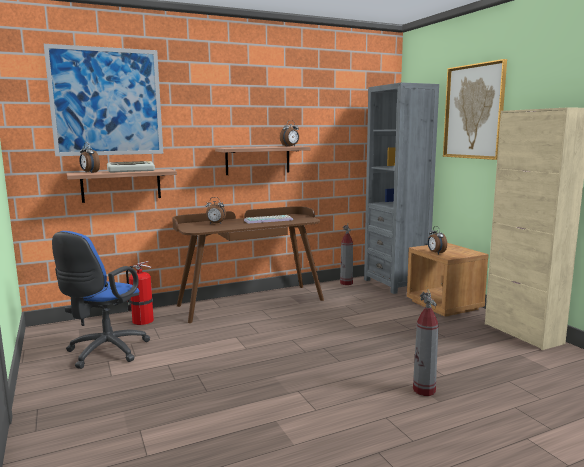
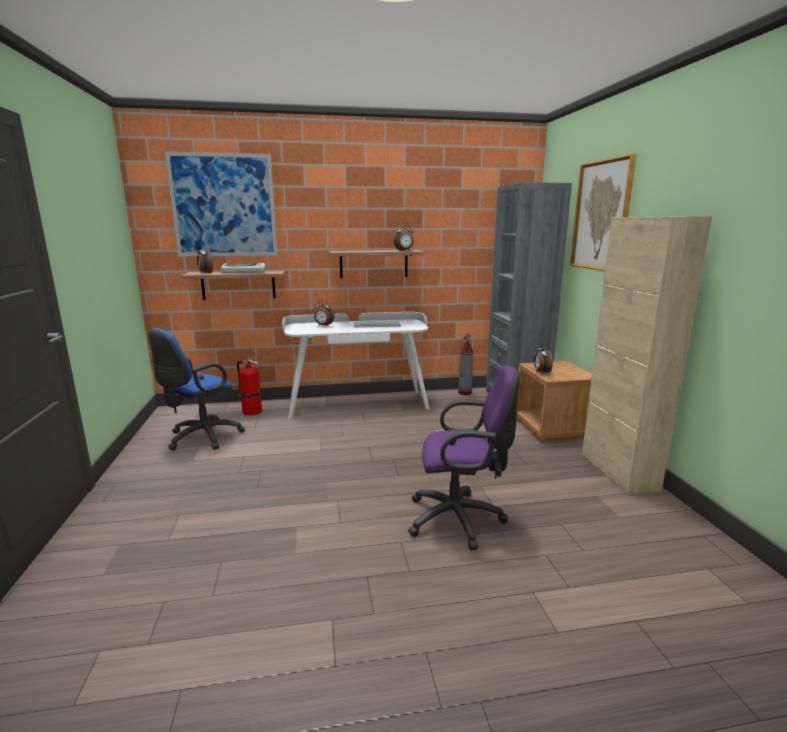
camera: 15 degrees right, 5 degrees up
(250, 302) = (358, 404): brown desk -> white desk
(424, 390) = (460, 519): fire extinguisher -> purple office chair

